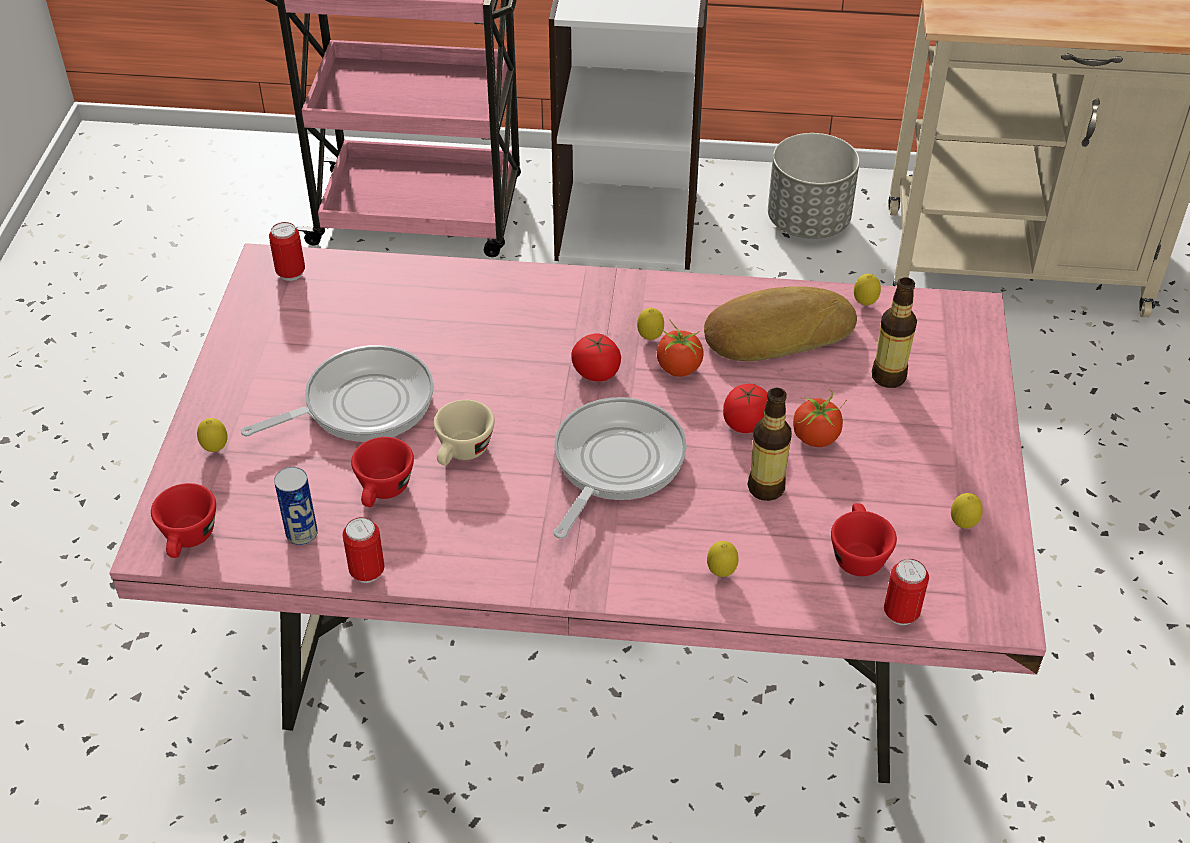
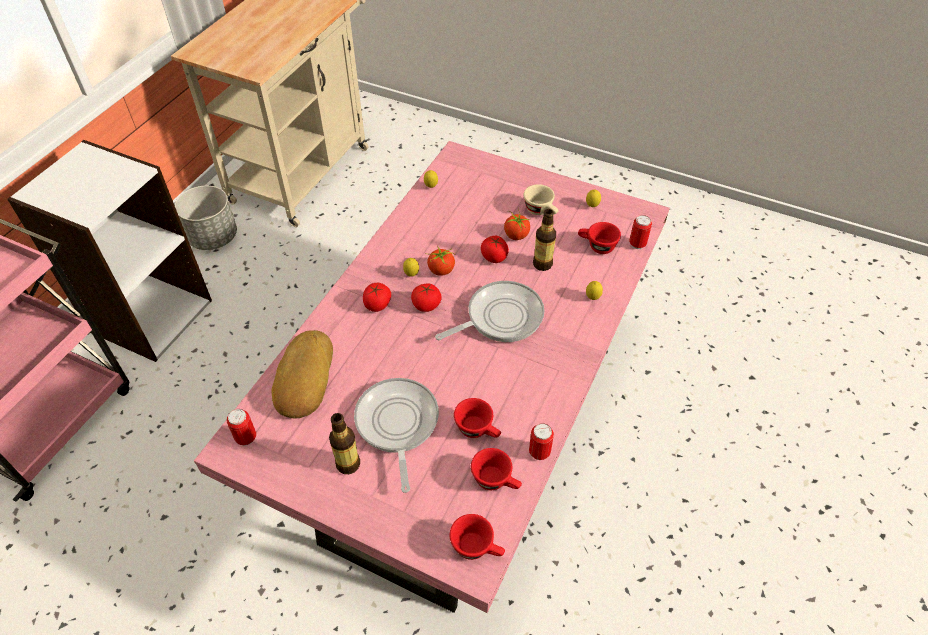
camera: 70 degrees left, 5 degrees up
(216, 449) = (400, 517): lemon -> none
(302, 534) = (496, 480): can -> red cup
(462, 453) = (463, 383): beige cup -> beige cup (541, 211)
(570, 320) = (377, 305): none -> tomato
(614, 463) = (500, 317): frying pan -> frying pan turned 105 degrees clockwise
(776, 332) = (434, 225): bread -> bread (303, 378)
(888, 377) = (486, 196): bottle -> bottle (348, 464)

